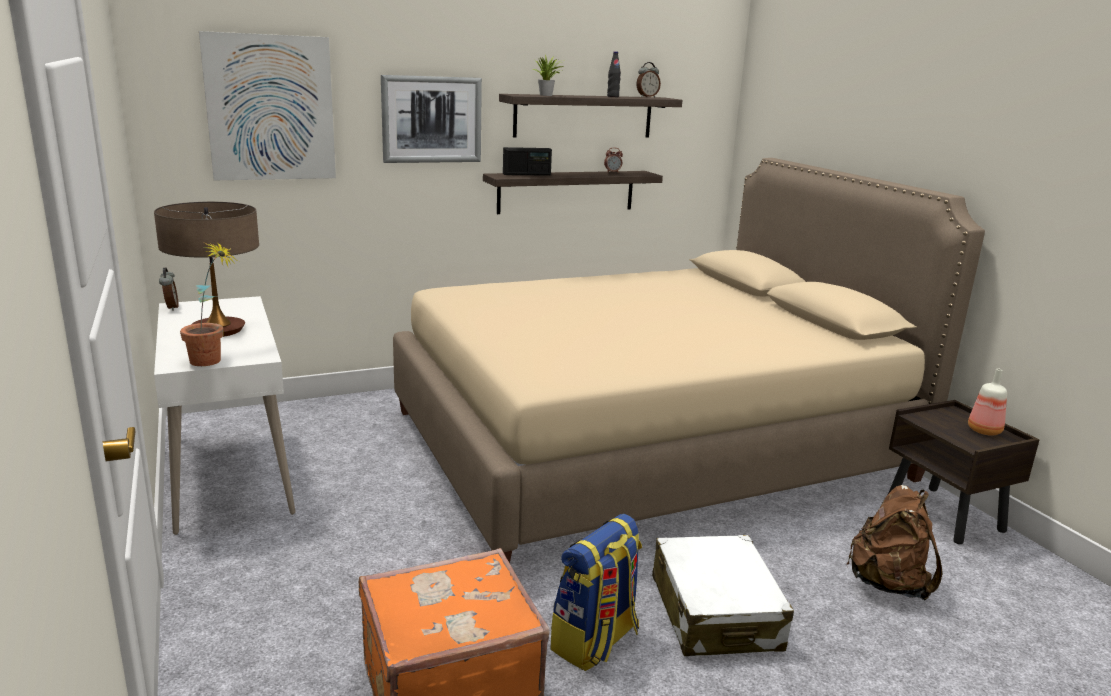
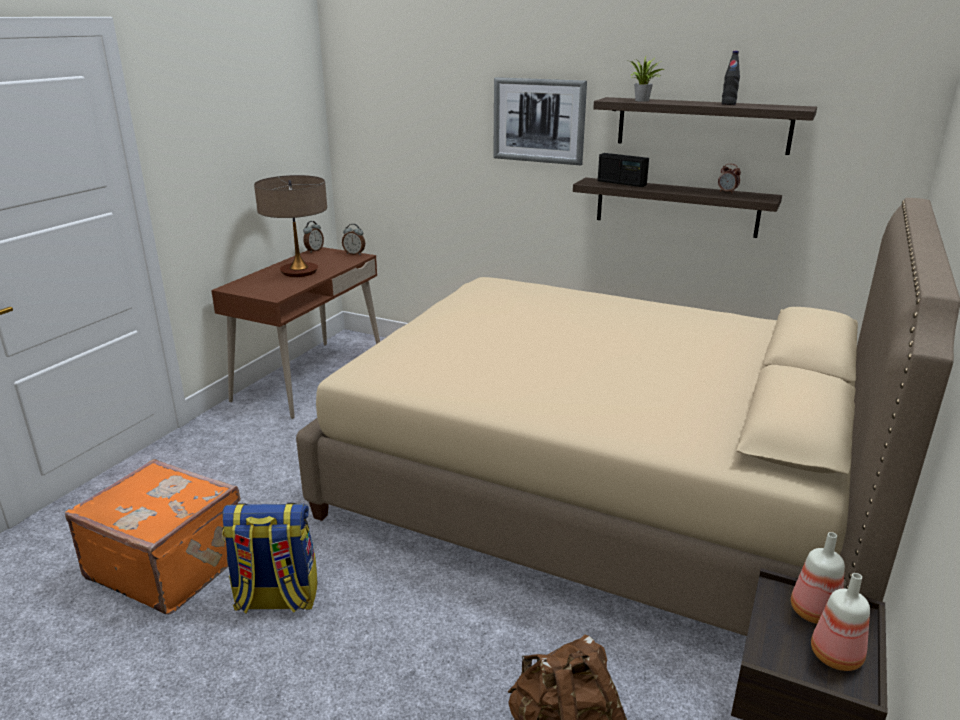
camera: 50 degrees right, 5 degrees up
(213, 362) = (248, 291): potted plant -> none
(228, 473) = (310, 378): white desk -> brown desk
(270, 108) = (412, 105): picture -> none
(647, 97) = (784, 105): alarm clock -> alarm clock (354, 254)
(715, 613) = (378, 643): white suitcase -> none
(944, 418) = (815, 612): none -> bottle

